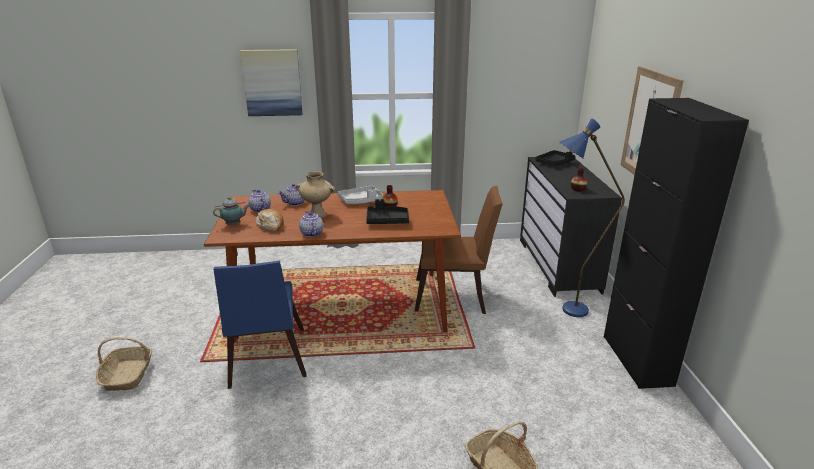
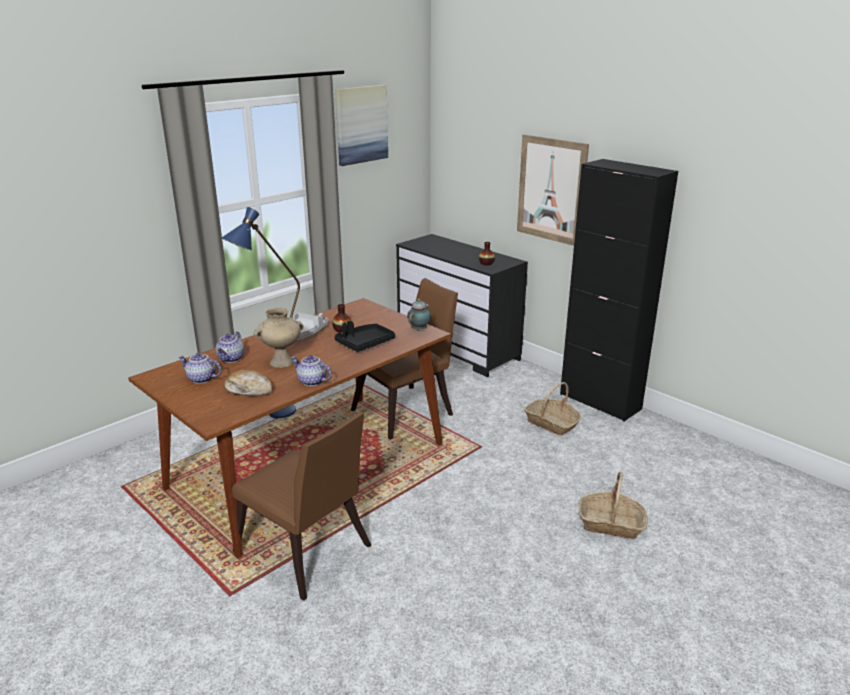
camera: 40 degrees left, 0 degrees up
(128, 375) = (154, 659): basket -> basket (551, 423)
(234, 224) = (202, 405): teapot -> teapot (419, 329)
(266, 361) = (307, 555): blue chair -> brown chair
(272, 83) = (107, 210): picture -> picture (361, 124)
(555, 163) = (429, 244): black tray -> none
(566, 311) = (511, 385): blue floor lamp -> blue floor lamp (274, 416)

